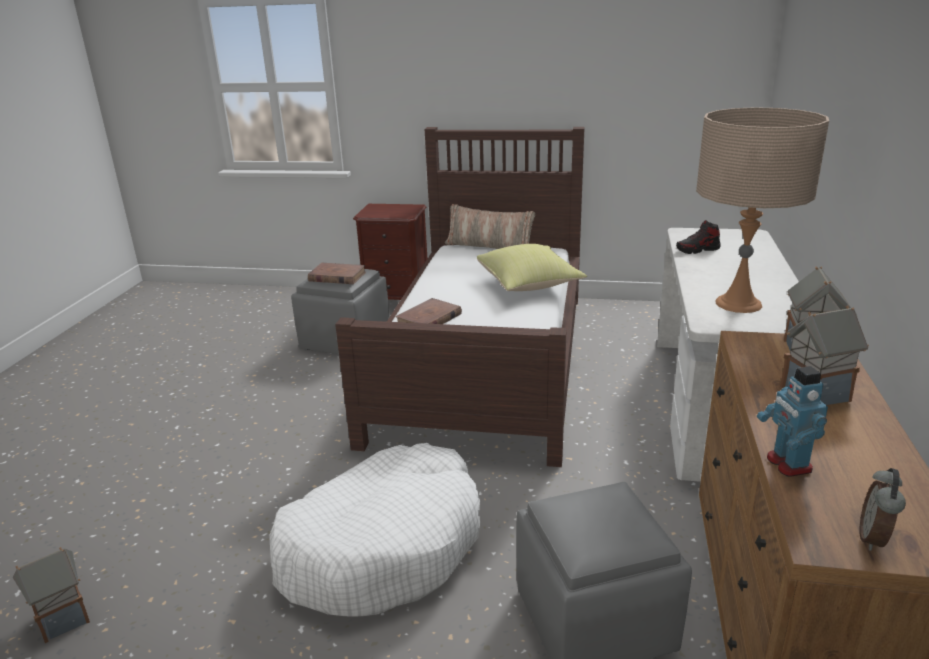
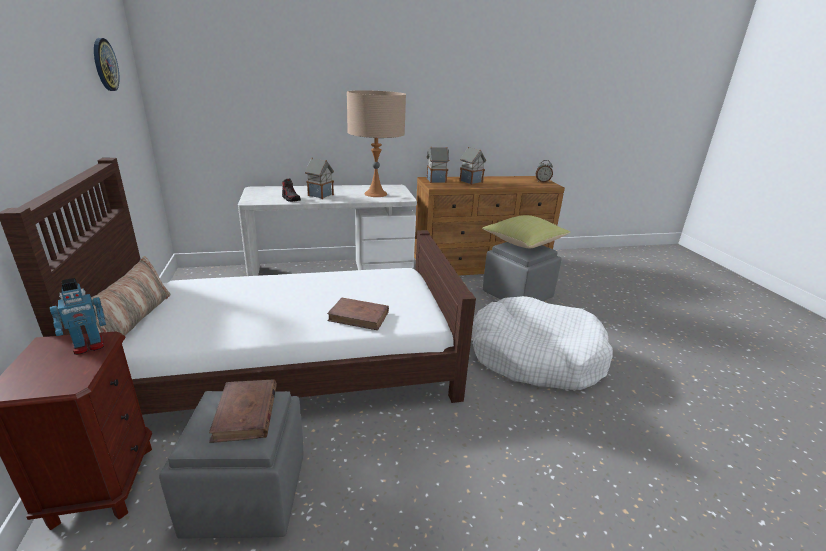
camera: 115 degrees left, 0 degrees up
(64, 618) = (728, 470): toy house -> toy house (320, 195)
(529, 285) = (268, 284): yellow pillow -> yellow pillow (524, 243)
(667, 44) = (105, 64): none -> wall clock
(787, 464) = (520, 186): toy robot -> toy robot (89, 346)

